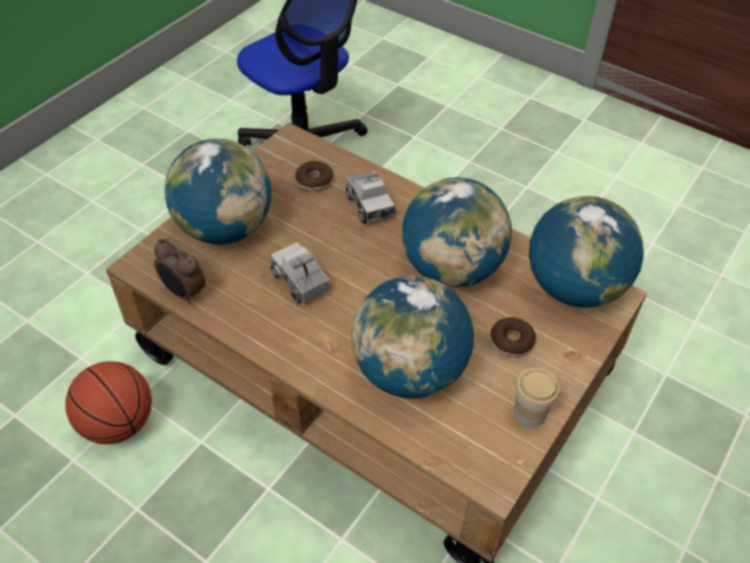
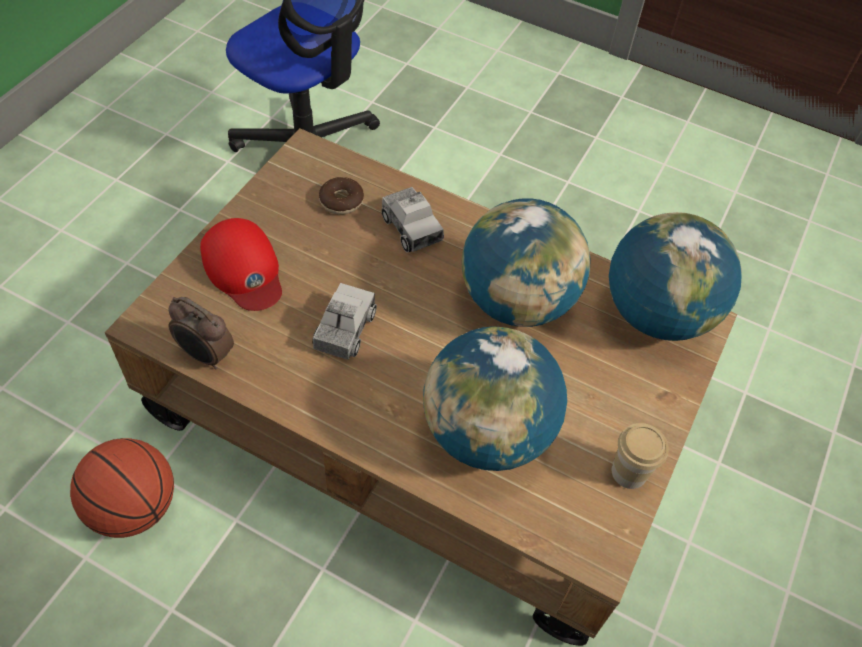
camera: 10 degrees left, 5 degrees up
(225, 228) = (244, 269): globe -> red cap
(301, 281) = (344, 330): toy truck -> toy truck turned 60 degrees clockwise
(511, 341) = (597, 385): donut -> none

